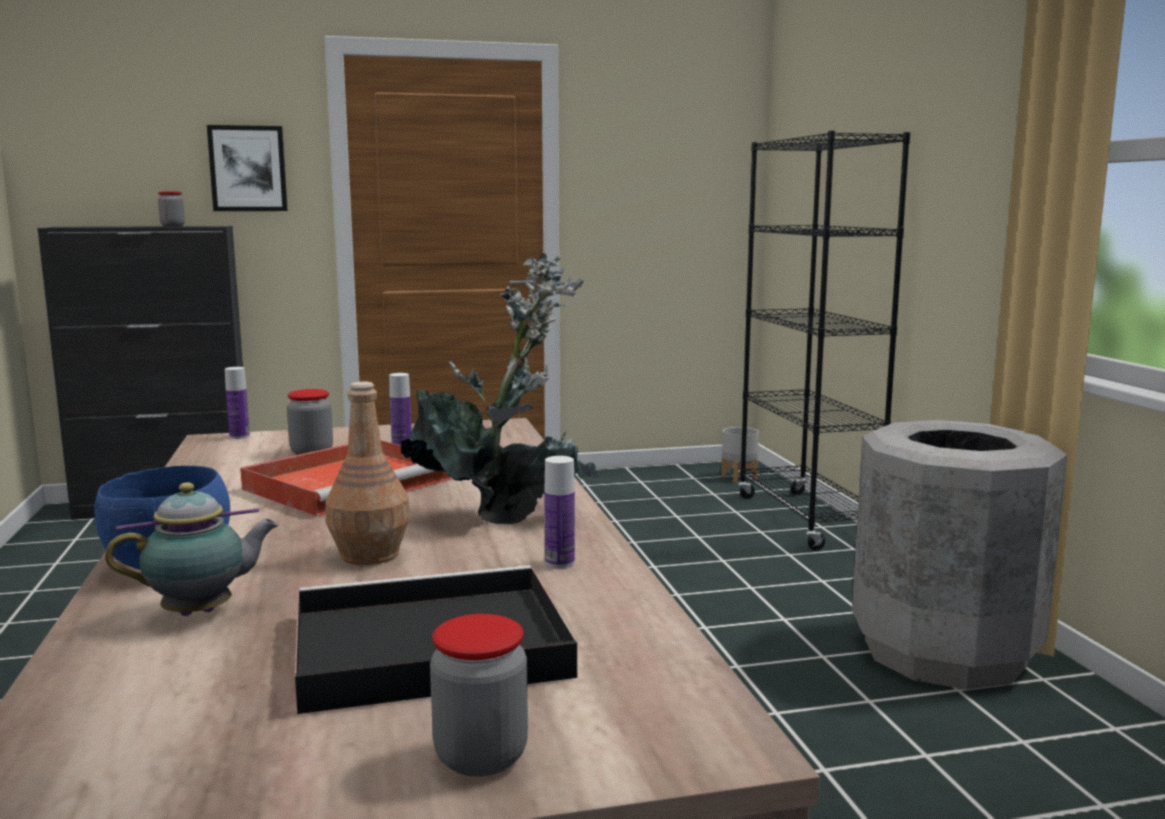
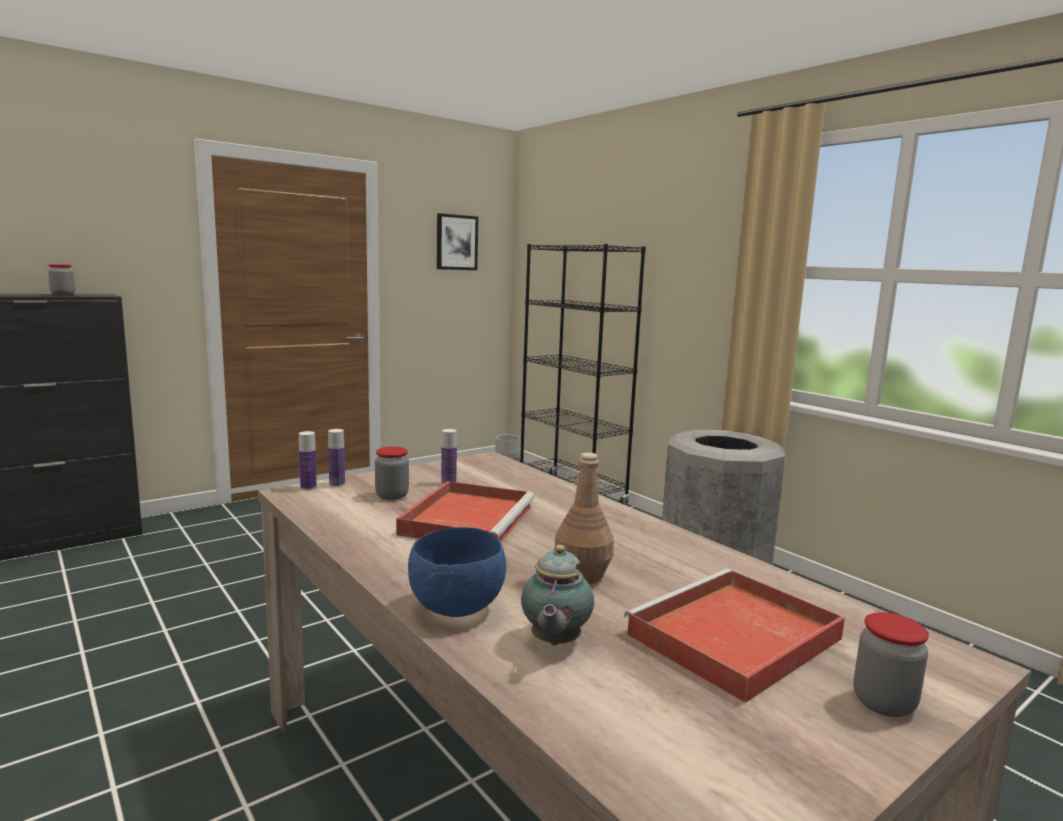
camera: 25 degrees left, 0 degrees up
(203, 613) = (554, 642): teapot -> teapot turned 150 degrees clockwise
(248, 168) = (126, 245): picture -> picture (456, 242)
(423, 648) = (732, 638): black tray -> red tray
(506, 514) = (611, 530): potted plant -> none
(560, 562) = (702, 561): bottle -> bottle (337, 484)

